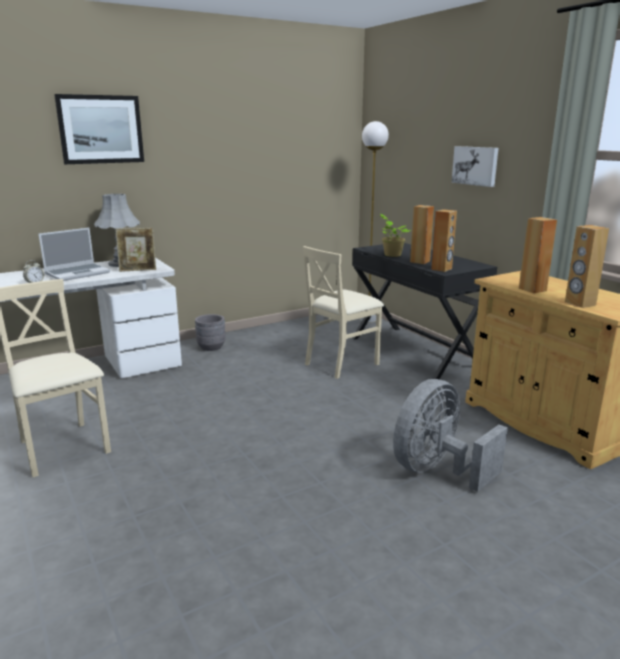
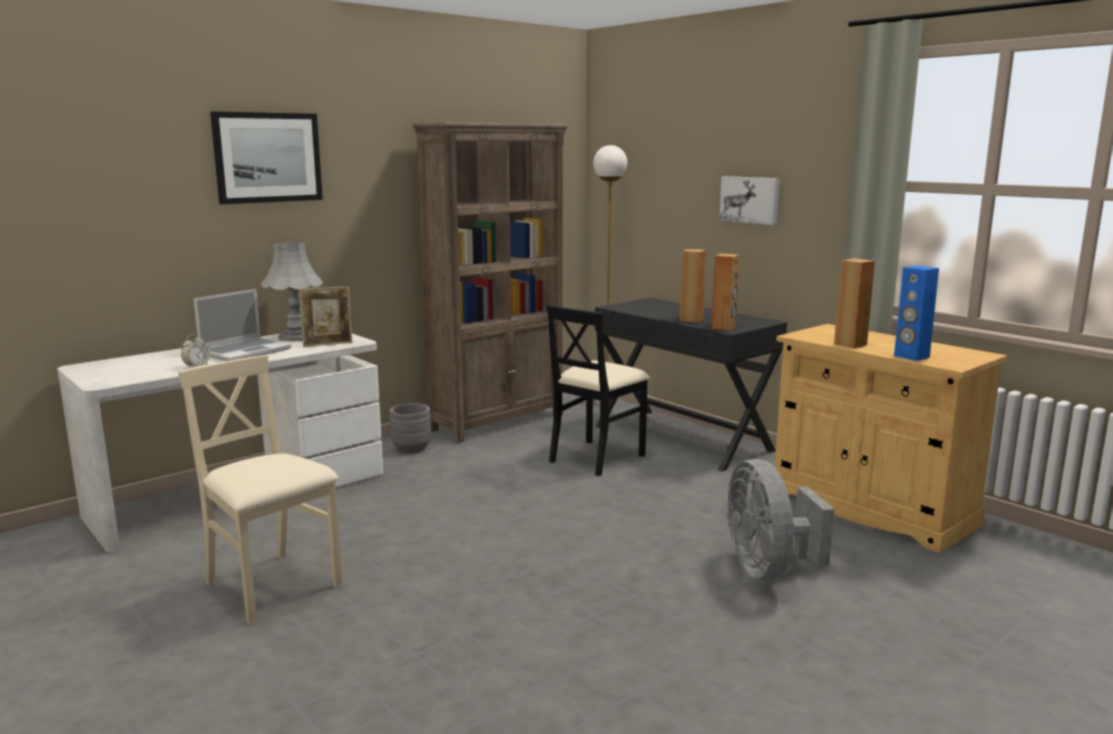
camera: 10 degrees left, 5 degrees down
(282, 330) = (498, 422): none -> brown bookcase
(341, 363) = (596, 457): beige chair -> black chair
(391, 255) = (650, 313): potted plant -> none
(437, 470) = (768, 569): grey fan -> grey fan turned 45 degrees counterclockwise
(579, 303) = (911, 356): brown speaker -> blue speaker

